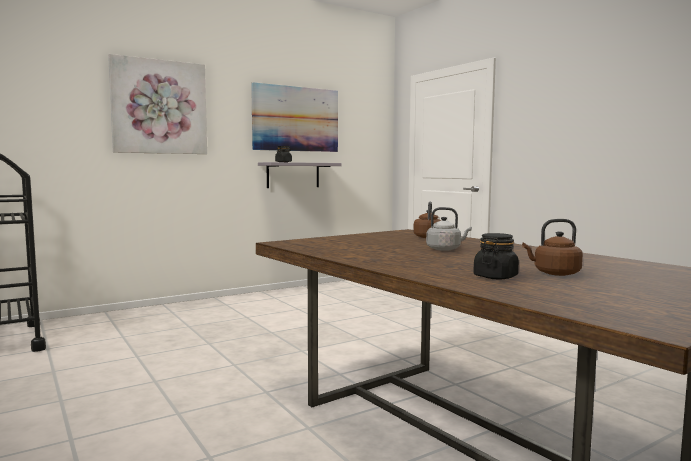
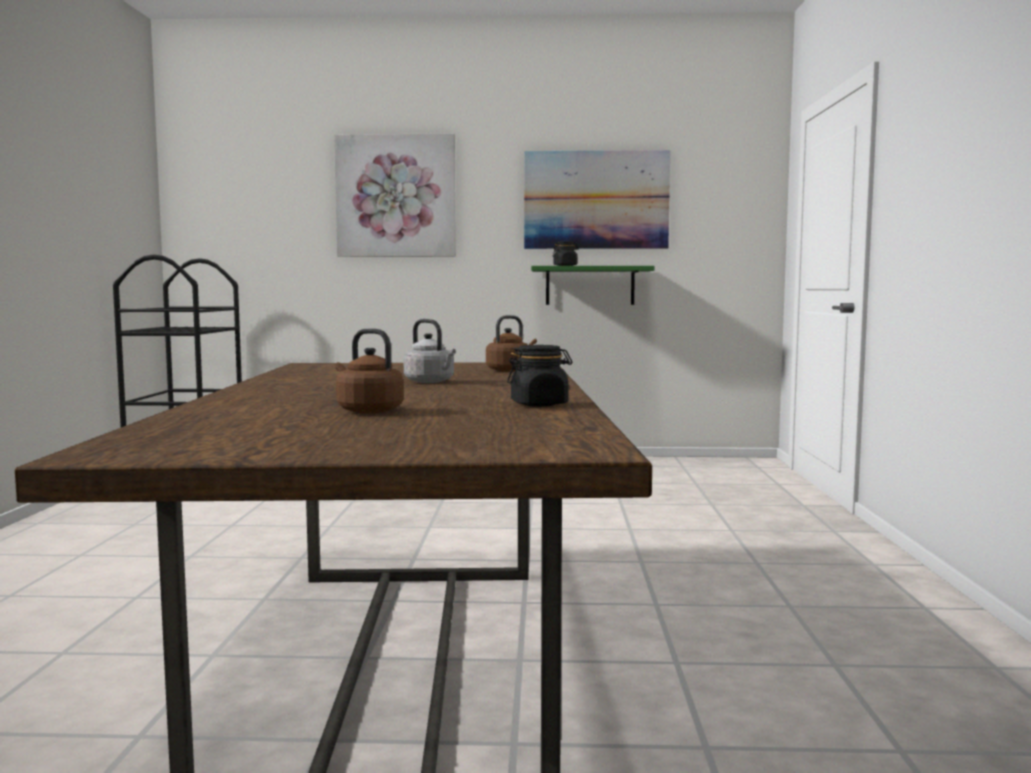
camera: 35 degrees right, 0 degrees up
(293, 175) = (590, 285): grey shelf -> green shelf
(495, 277) = (281, 406): black jar -> black jar (539, 404)

